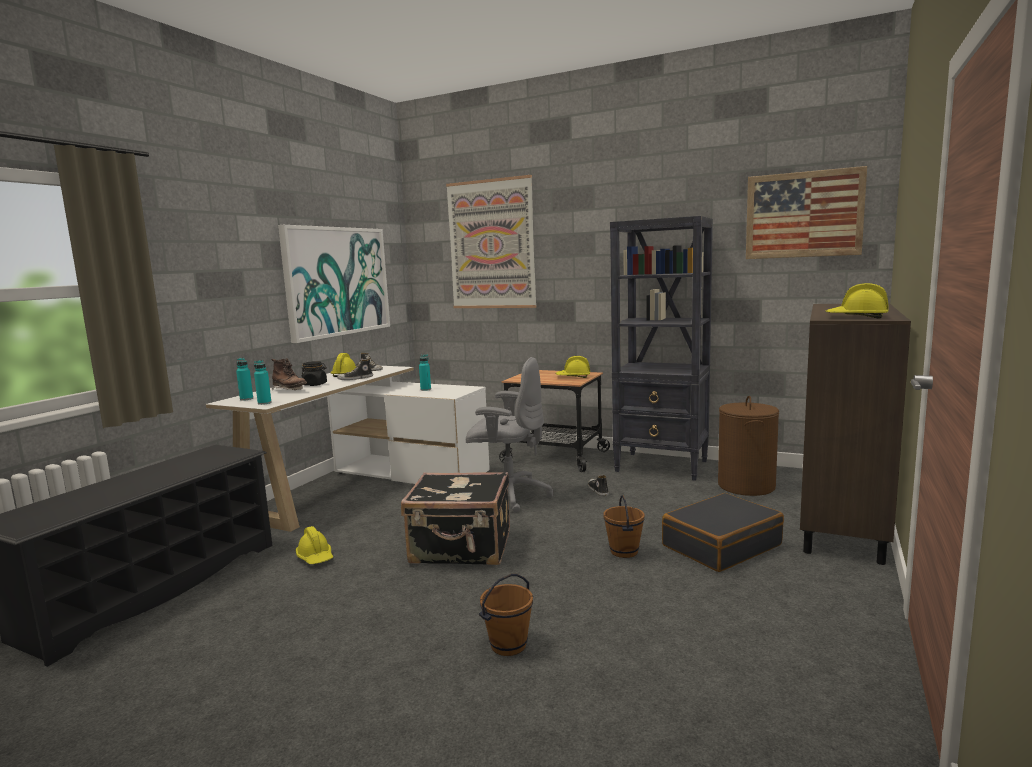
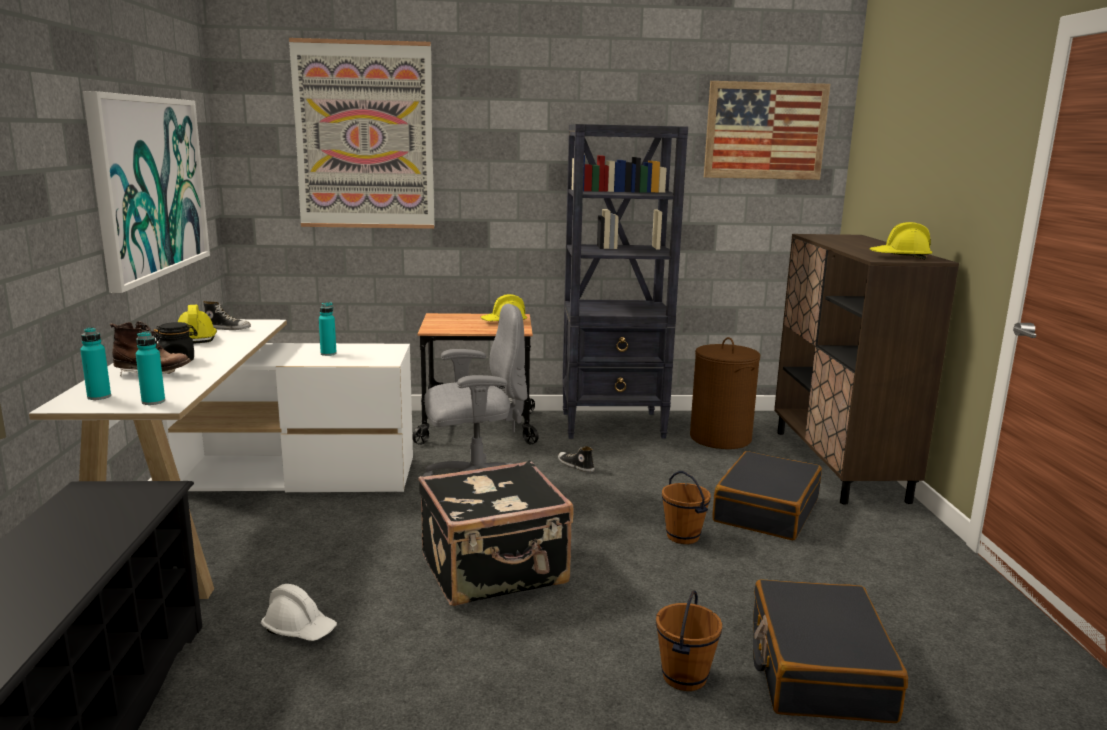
camera: 30 degrees left, 5 degrees up
(315, 557) = (299, 629): yellow hard hat -> white hard hat
(355, 379) = (231, 346): shoe -> none
(621, 669) = (818, 669): none -> black suitcase

